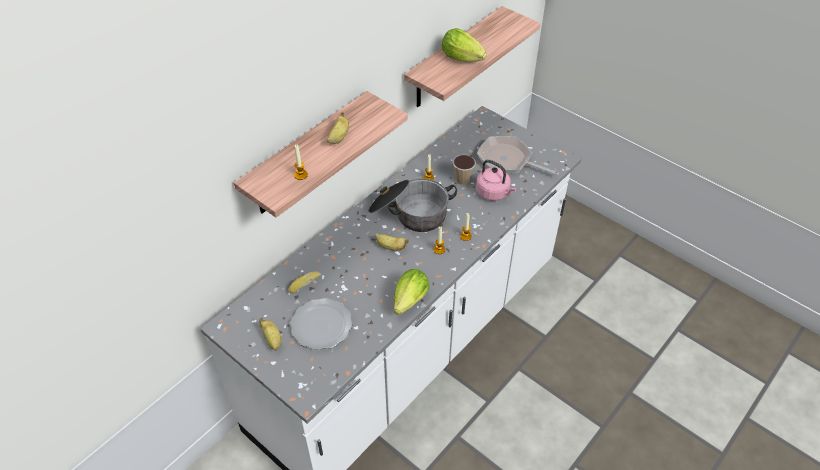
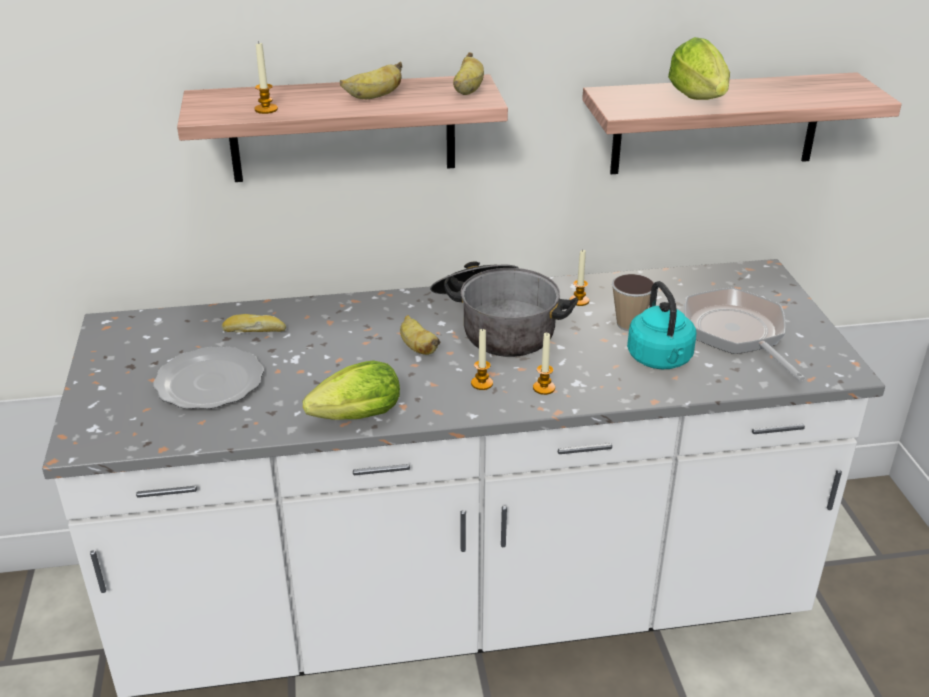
camera: 40 degrees right, 15 degrees down
(272, 340) = (136, 365): banana -> banana (468, 91)
(494, 193) = (660, 360): pink kettle -> turquoise kettle

